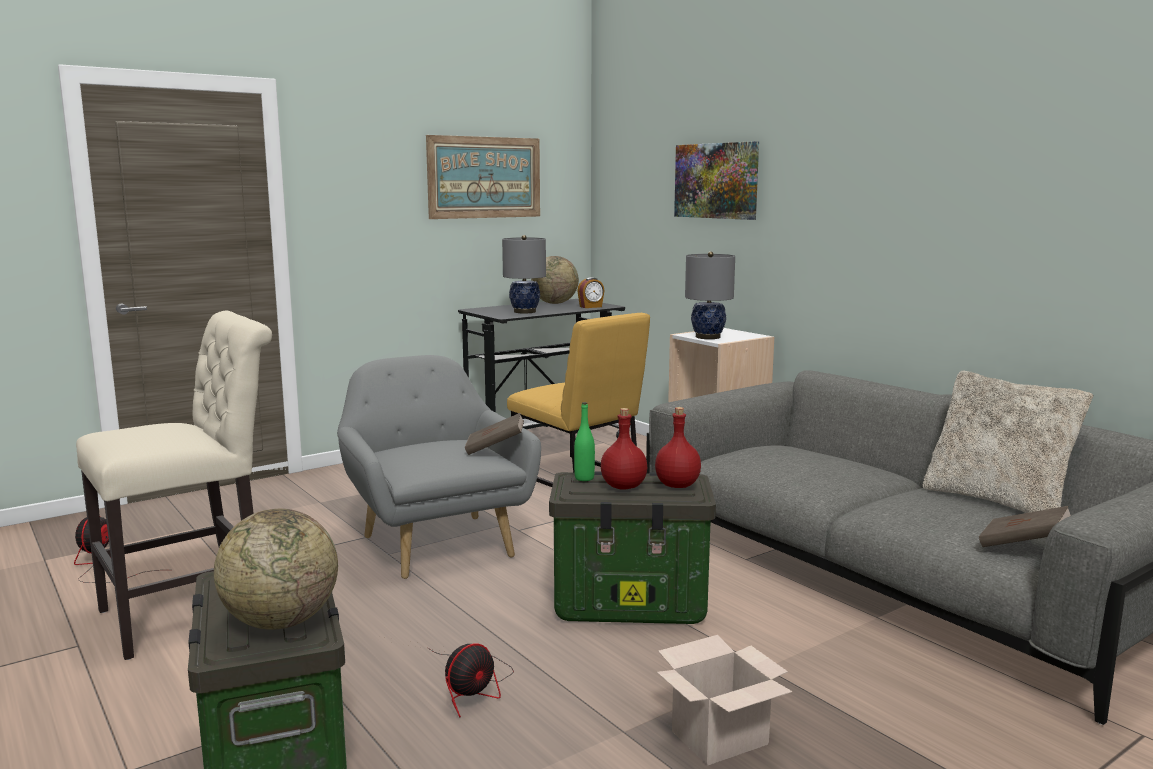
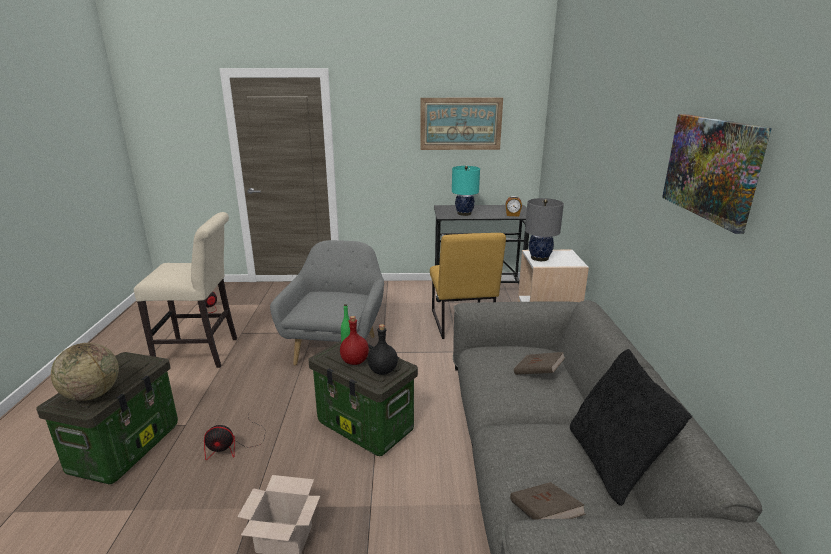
camera: 35 degrees right, 10 degrees up
(495, 449) = (356, 307): brown book -> brown book (538, 373)
(525, 312) = (464, 213): grey table lamp -> turquoise table lamp
(554, 303) = (499, 207): globe -> none
(677, 485) = (383, 370): red bottle -> black bottle
(716, 181) = (584, 142): picture -> picture (712, 168)
(998, 498) = (613, 460): beige pillow -> black pillow

